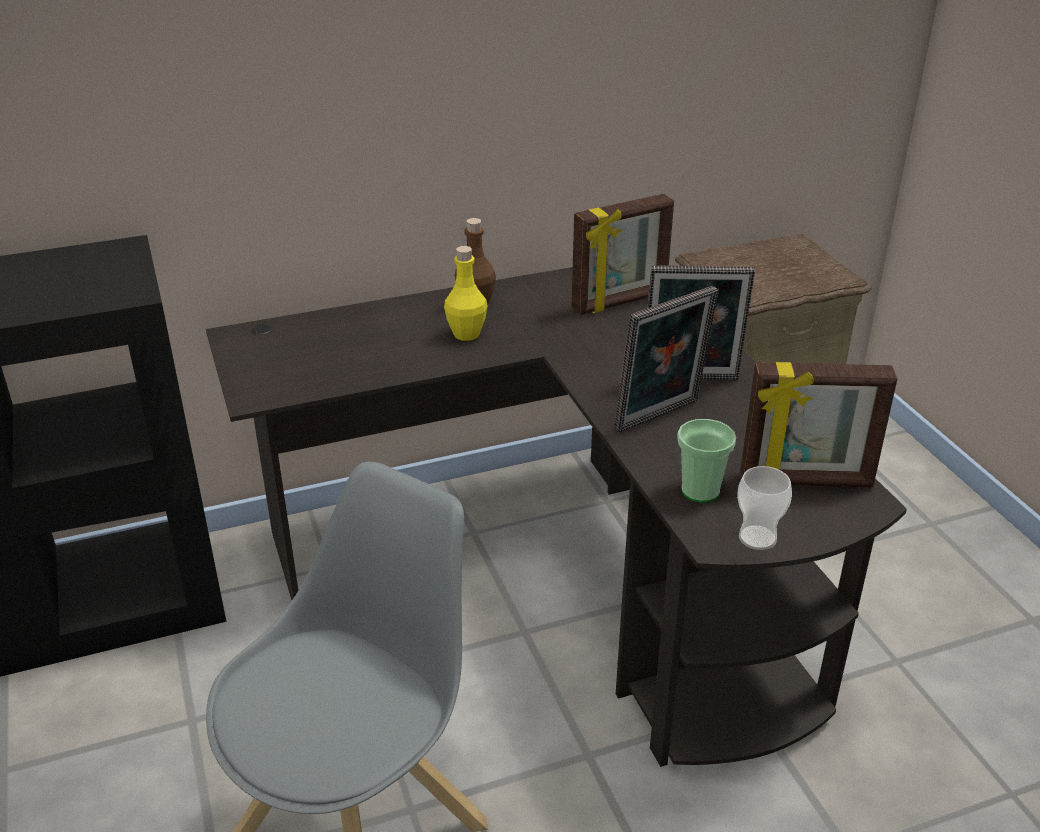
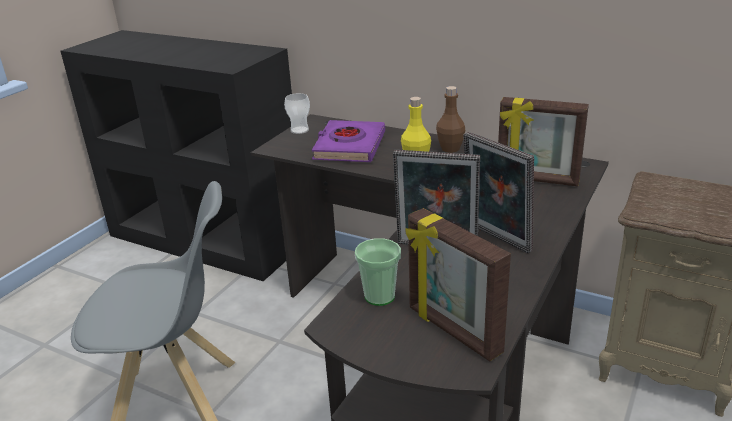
camera: 50 degrees right, 5 degrees down
(354, 351) = (349, 147): none -> purple book
(757, 538) = (359, 340): cup -> cup (299, 130)

